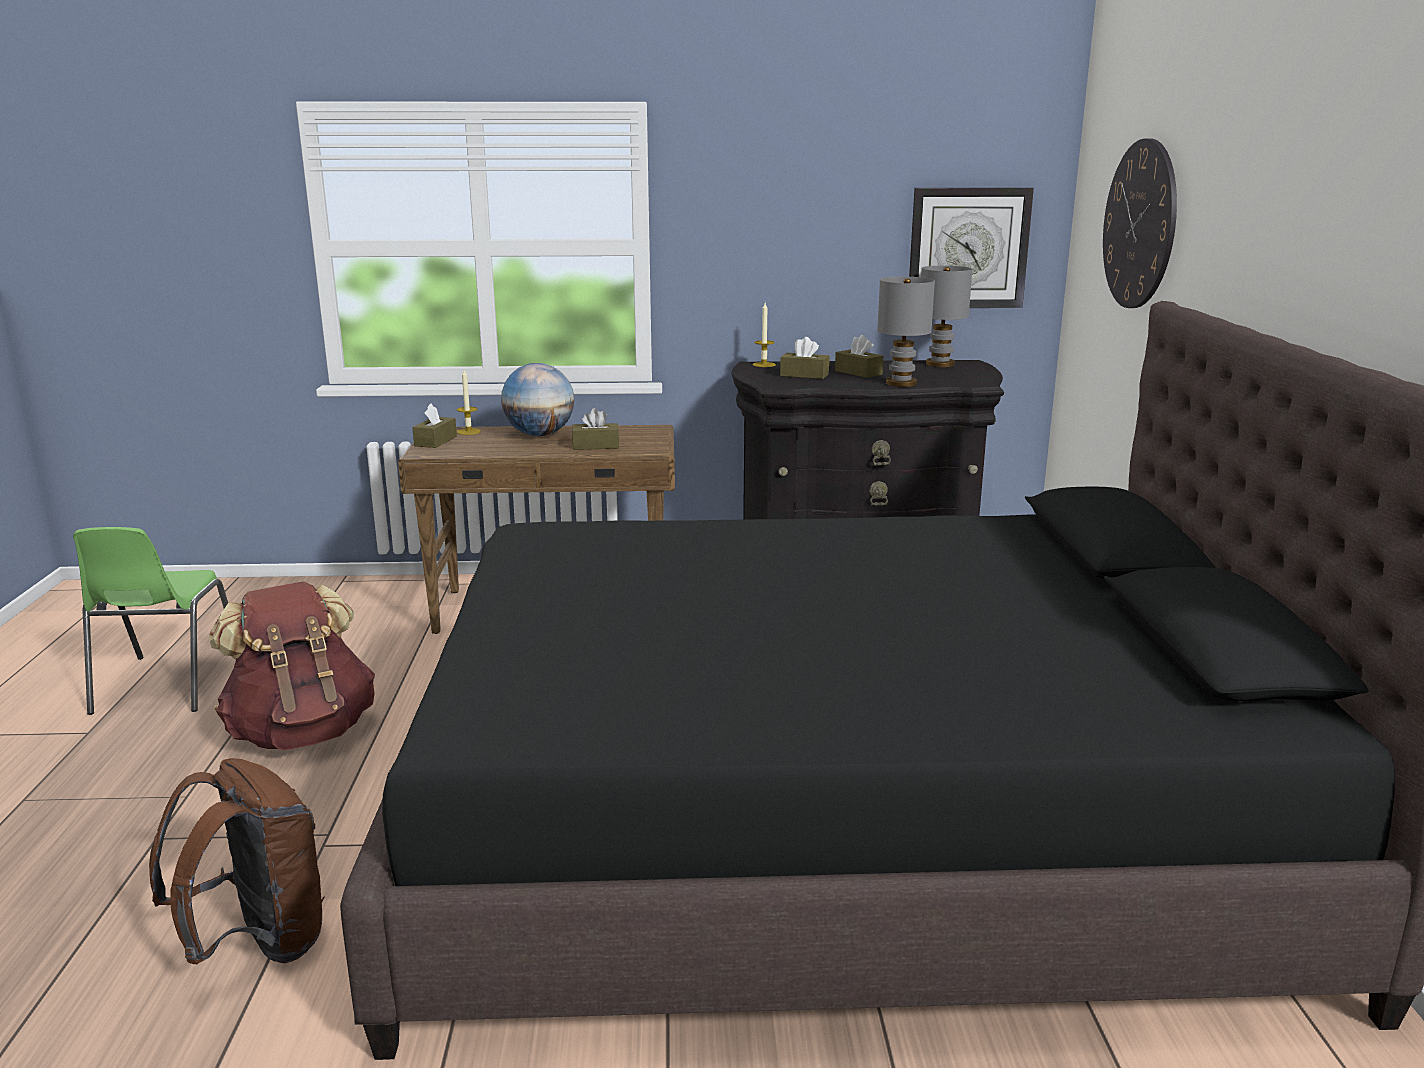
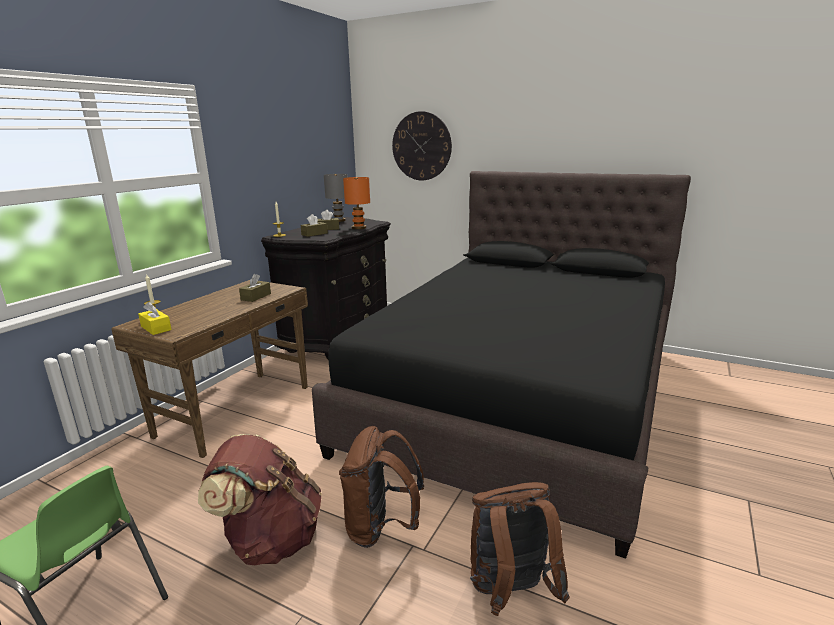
camera: 60 degrees left, 0 degrees up
(353, 799) = (381, 528): none -> brown backpack
(435, 441) = (156, 328): brown tissue box -> yellow tissue box
(540, 434) = (205, 304): globe -> none
(900, 383) = (358, 228): grey table lamp -> orange table lamp
(968, 248) = (329, 165): wall clock -> none

